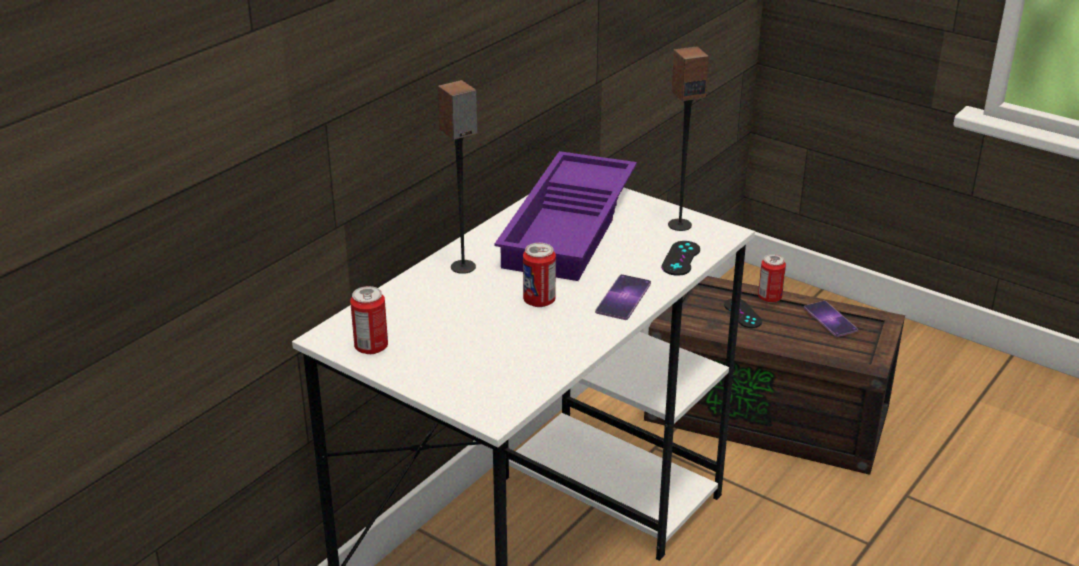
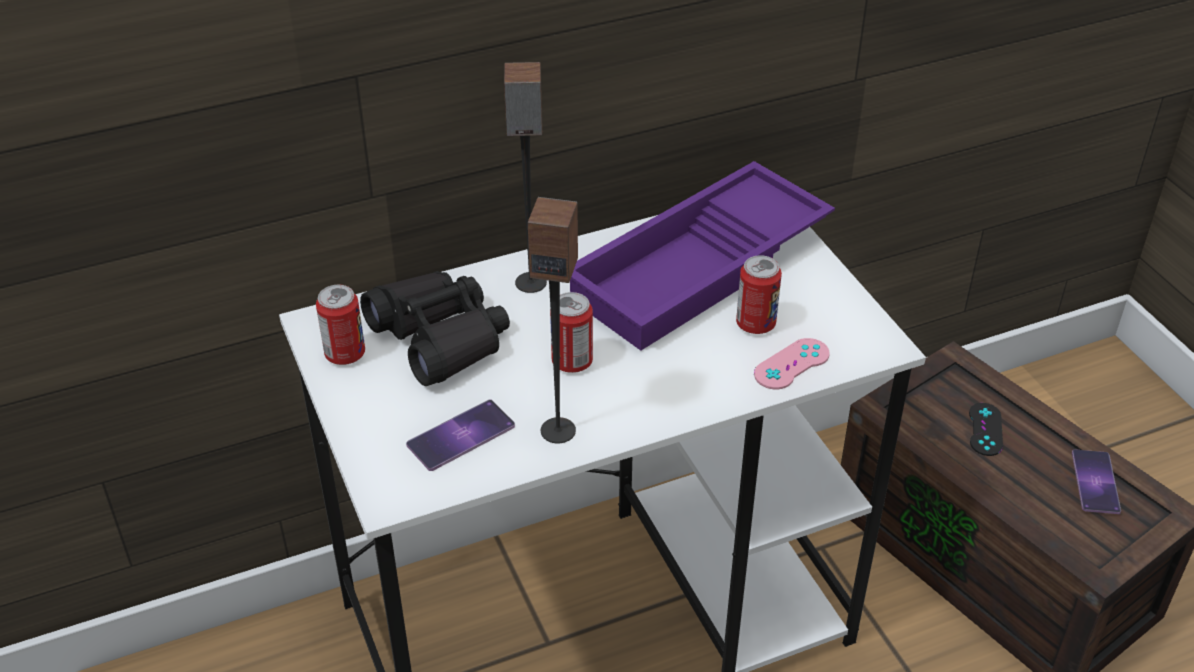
camera: 30 degrees right, 10 degrees up
(432, 316) = (440, 338): none -> black binoculars
(623, 297) = (672, 394): phone -> phone (461, 435)
(679, 225) = (835, 313): speaker -> speaker (558, 430)
(681, 258) = (792, 364): black game controller -> pink game controller
(769, 298) = (1037, 421): can -> can (755, 324)

